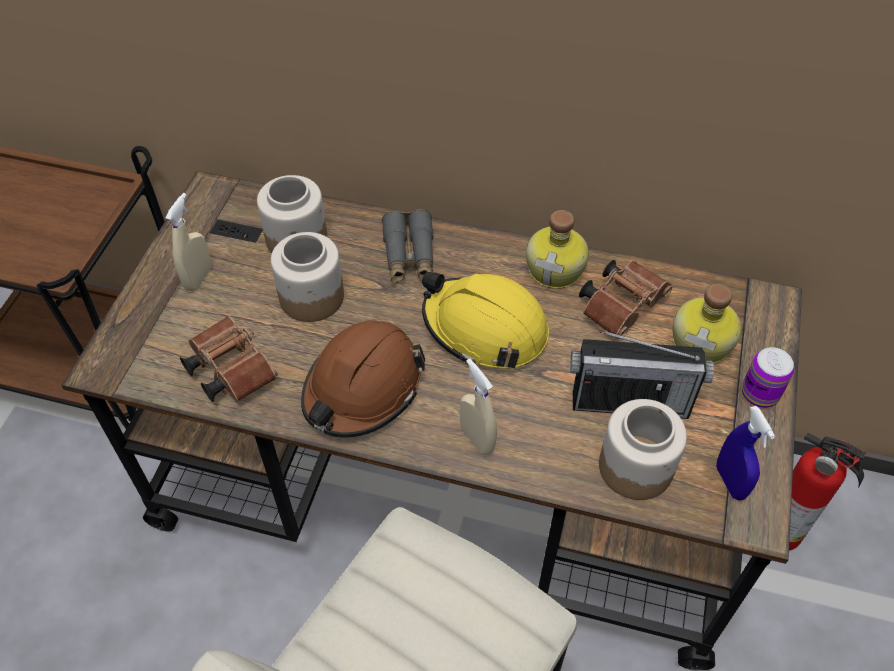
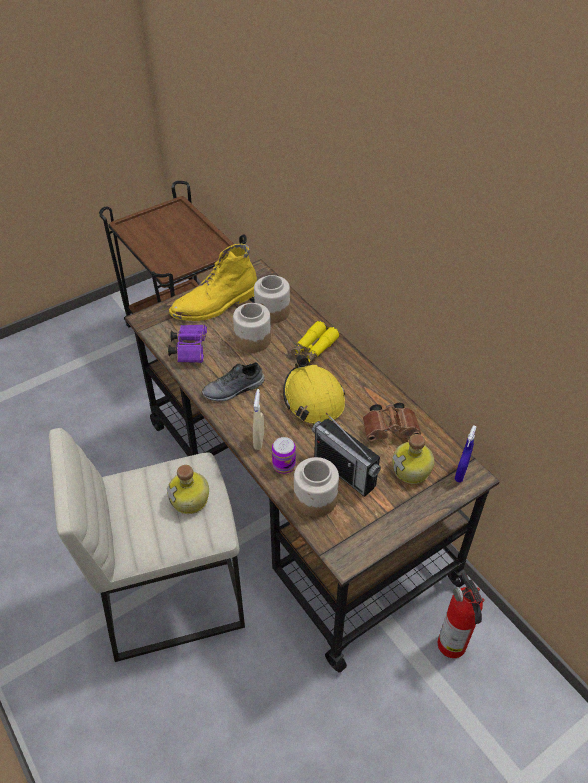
camera: 40 degrees right, 5 degrees down
(198, 278) = (215, 305): beige spray bottle -> yellow boot
(229, 369) = (190, 349): brown binoculars -> purple binoculars
(362, 388) = (234, 390): brown hard hat -> grey shoe
(409, 256) = (314, 347): grey binoculars -> yellow binoculars
(556, 269) = (377, 394): bottle -> bottle (191, 500)
(730, 482) = (352, 535): blue spray bottle -> blue spray bottle (460, 473)
(760, 393) = (414, 510): can -> can (284, 465)

